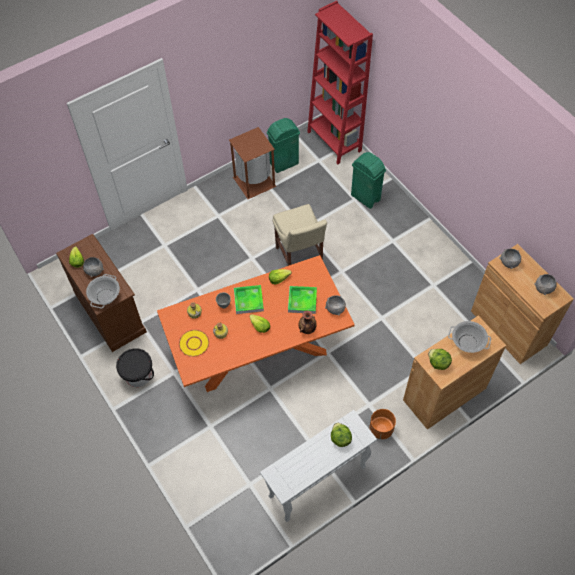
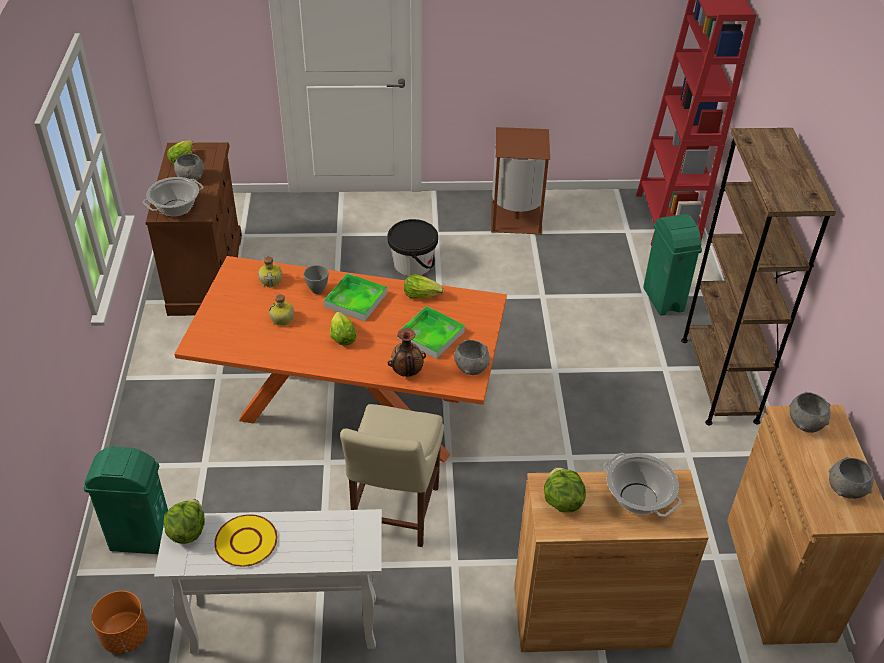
camera: 30 degrees right, 15 degrees down
(138, 375) = (172, 356): black bucket -> black bucket (413, 264)
(194, 343) = (236, 313): yellow plate -> yellow plate (246, 542)
(283, 163) = (574, 214): green trash can -> green trash can (141, 539)
(299, 259) = (505, 328): beige chair -> beige chair (394, 514)
(340, 438) = (324, 537): lettuce -> lettuce (187, 531)
(381, 429) = (445, 608): orange planter -> orange planter (125, 636)
(421, 233) = (719, 379): none -> brown bookcase

